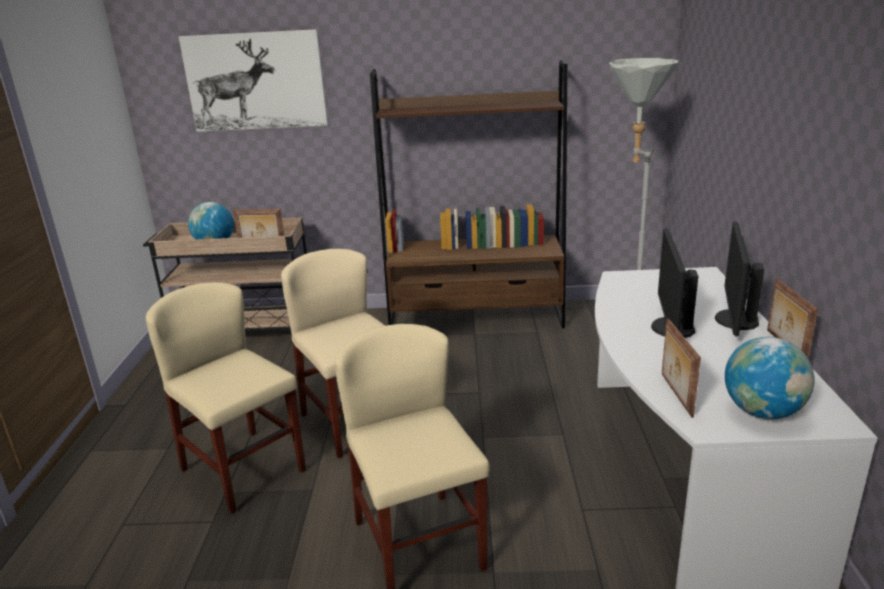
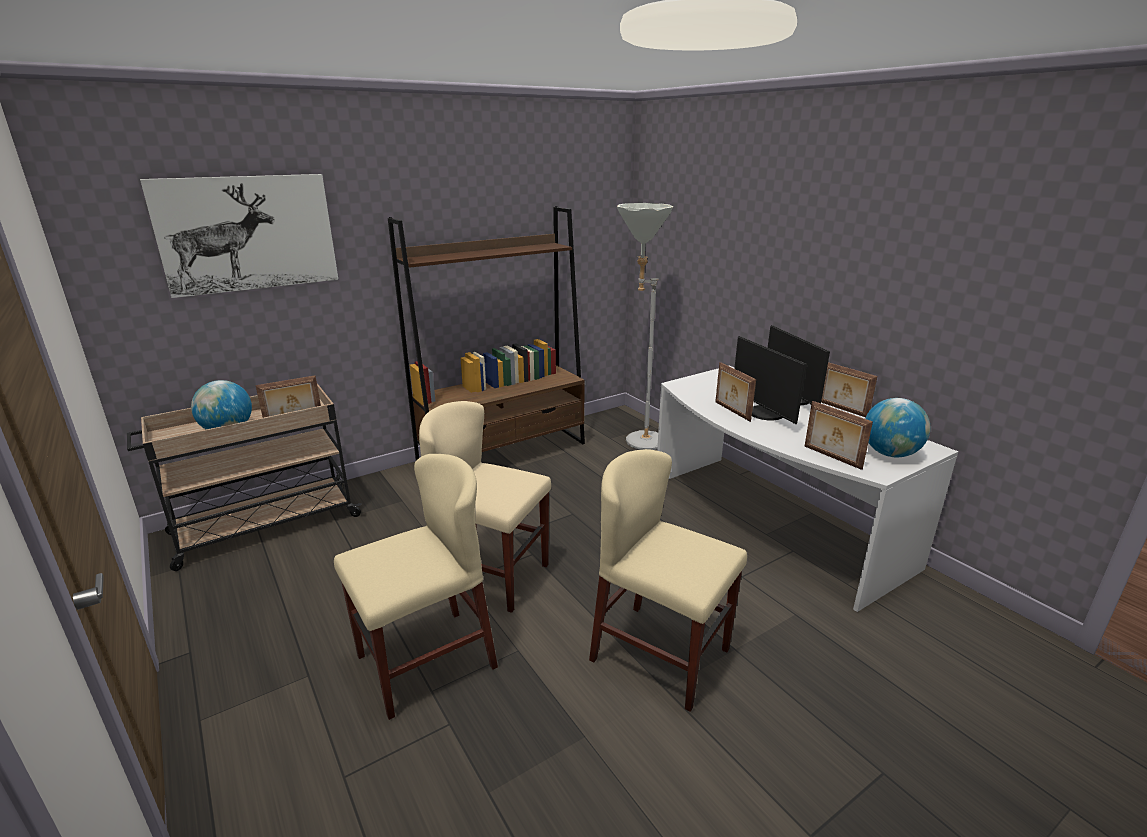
camera: 35 degrees left, 0 degrees up
(243, 470) = (426, 661): beige chair -> beige chair turned 135 degrees clockwise
(634, 317) = (731, 411): none -> picture frame

